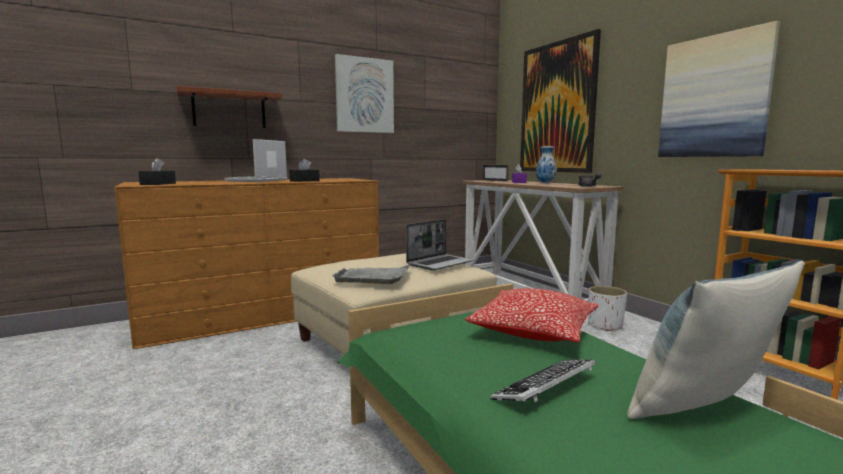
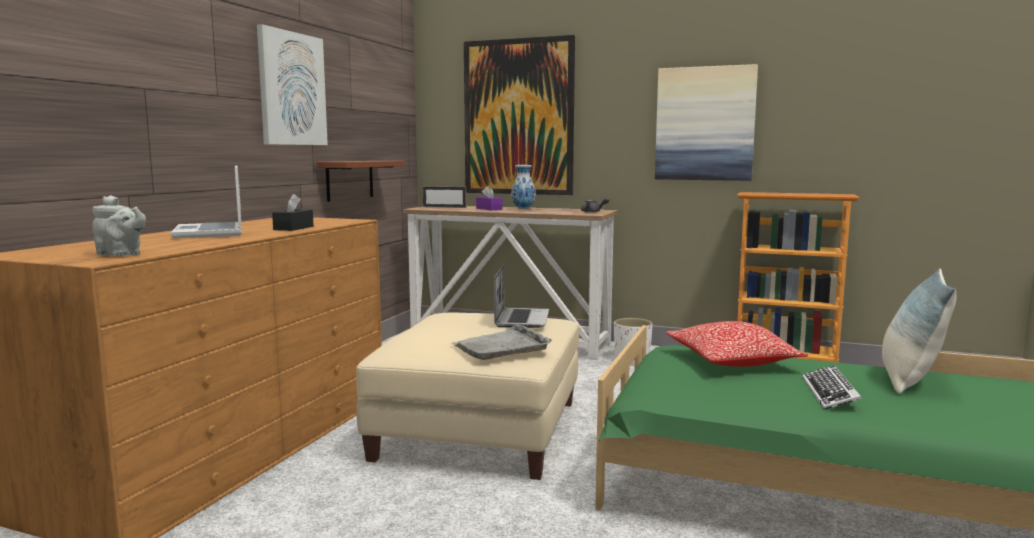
camera: 40 degrees left, 0 degrees up
(158, 184) = (121, 254): black tissue box -> grey teapot
(229, 110) = (125, 111): brown shelf -> brown shelf (350, 180)

